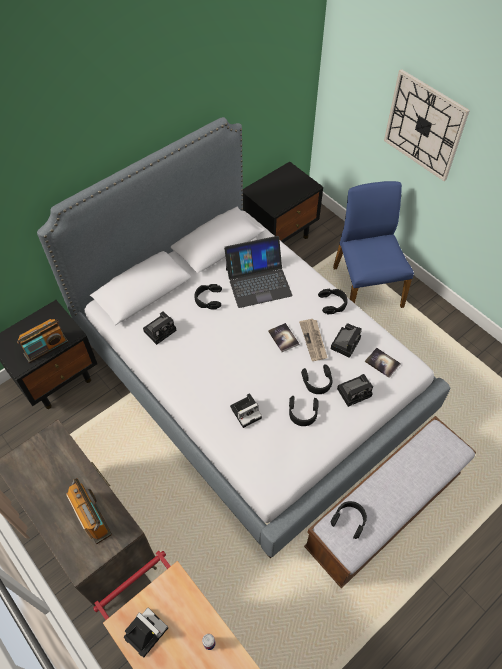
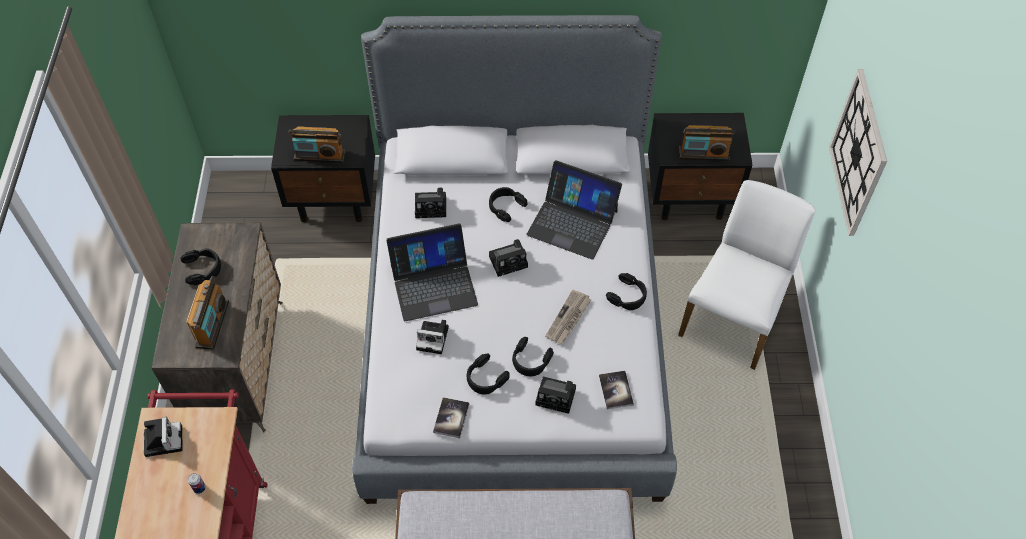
camera: 40 degrees right, 0 degrees up
(211, 378) = (433, 284): none -> laptop
(283, 338) = (540, 295): book -> book (451, 418)
(291, 196) = (703, 154): none -> radio
(345, 342) = (599, 343): camera -> camera (509, 261)
(349, 519) = (440, 511): black headphones -> black headphones (203, 269)
(366, 286) = (733, 317): blue chair -> white chair

